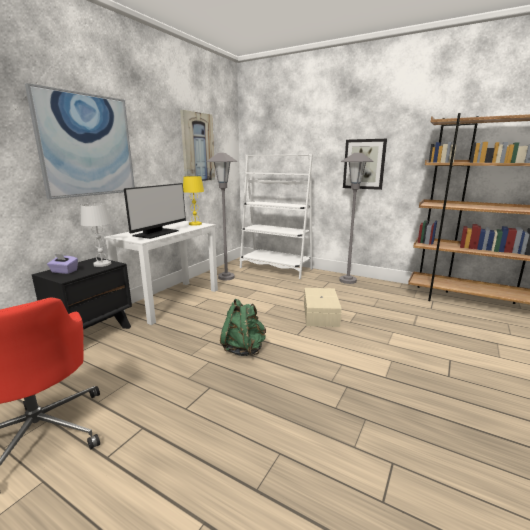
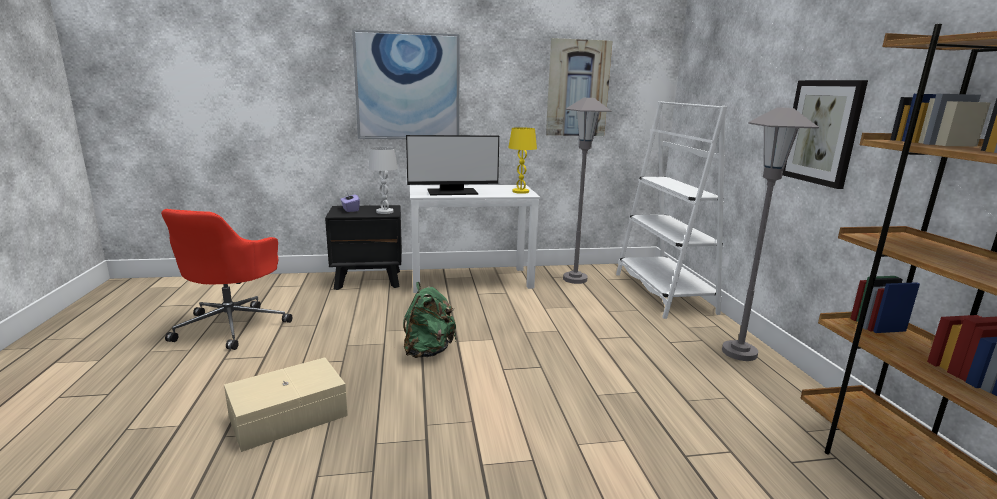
camera: 50 degrees right, 0 degrees up
(319, 314) = (580, 366): beige storage box -> beige storage box (287, 415)

